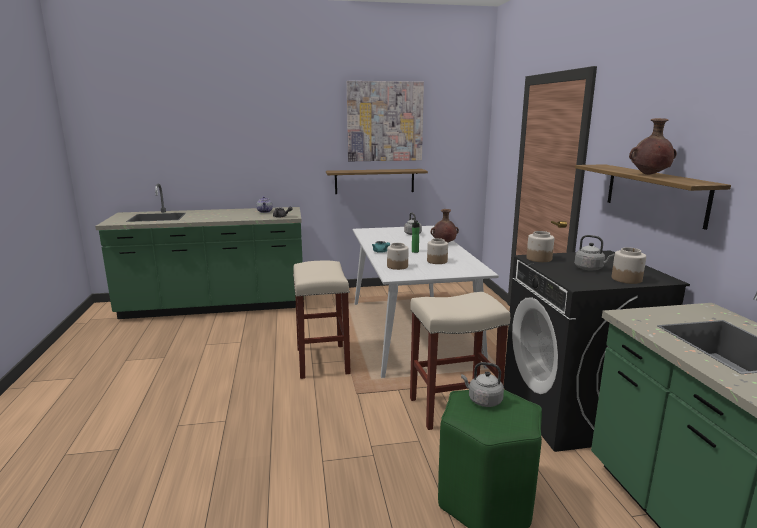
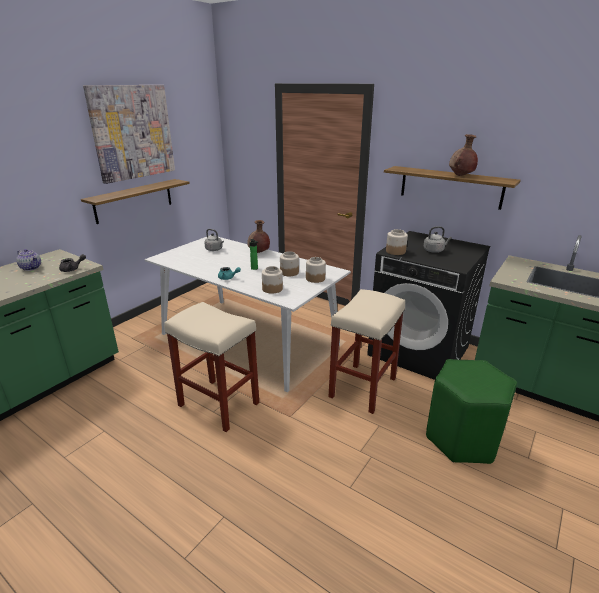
camera: 45 degrees left, 10 degrees up
(483, 400) = (462, 374): grey kettle -> none
(626, 279) = (464, 253): jar -> jar (315, 278)

